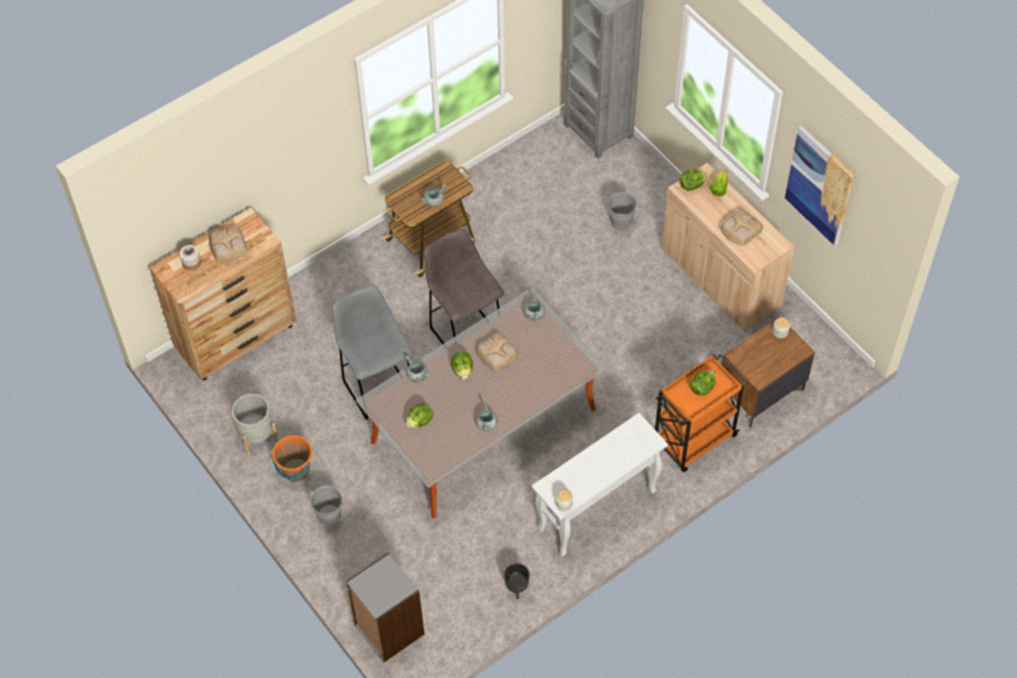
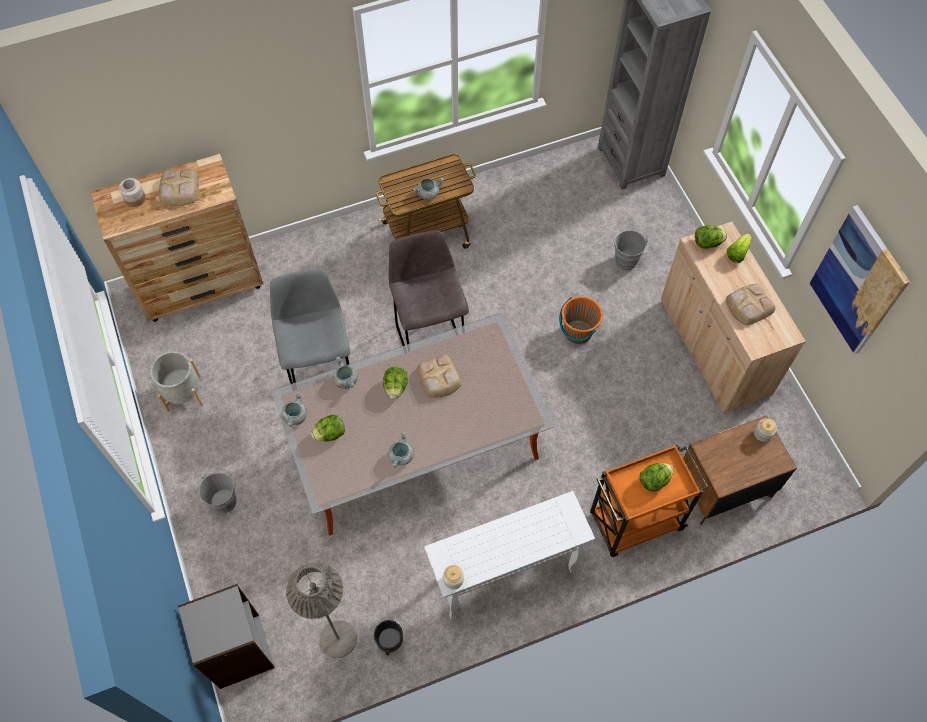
camera: 15 degrees right, 5 degrees up
(295, 470) = (208, 442): orange bucket -> orange bucket (578, 332)
(471, 597) = (338, 639): none -> grey floor lamp
(534, 314) = (493, 343): grey cooking pot -> grey cooking pot (295, 416)

